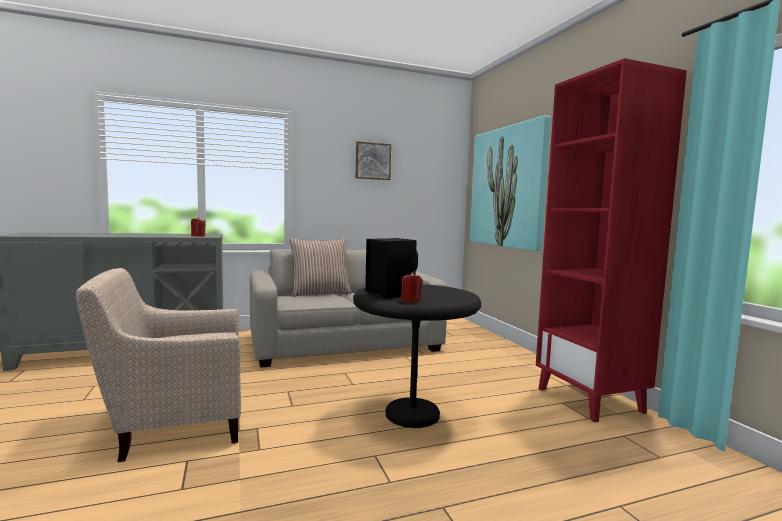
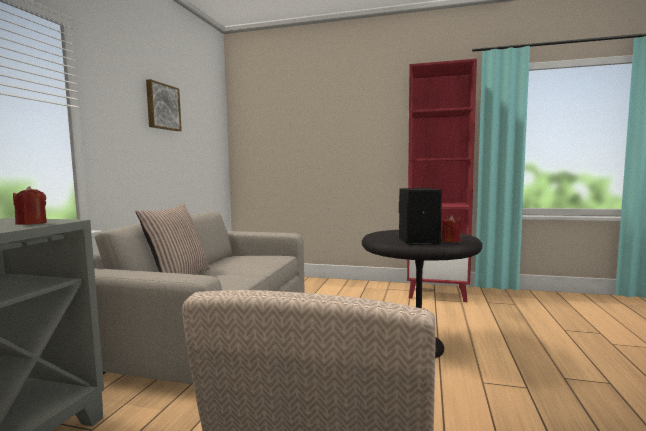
camera: 55 degrees left, 0 degrees up
(508, 187) = (296, 143): picture -> none

